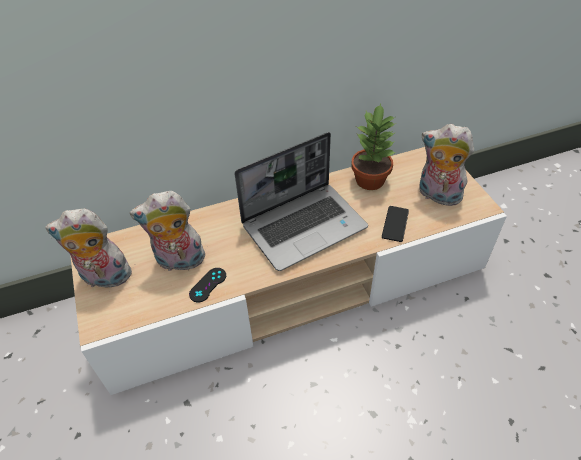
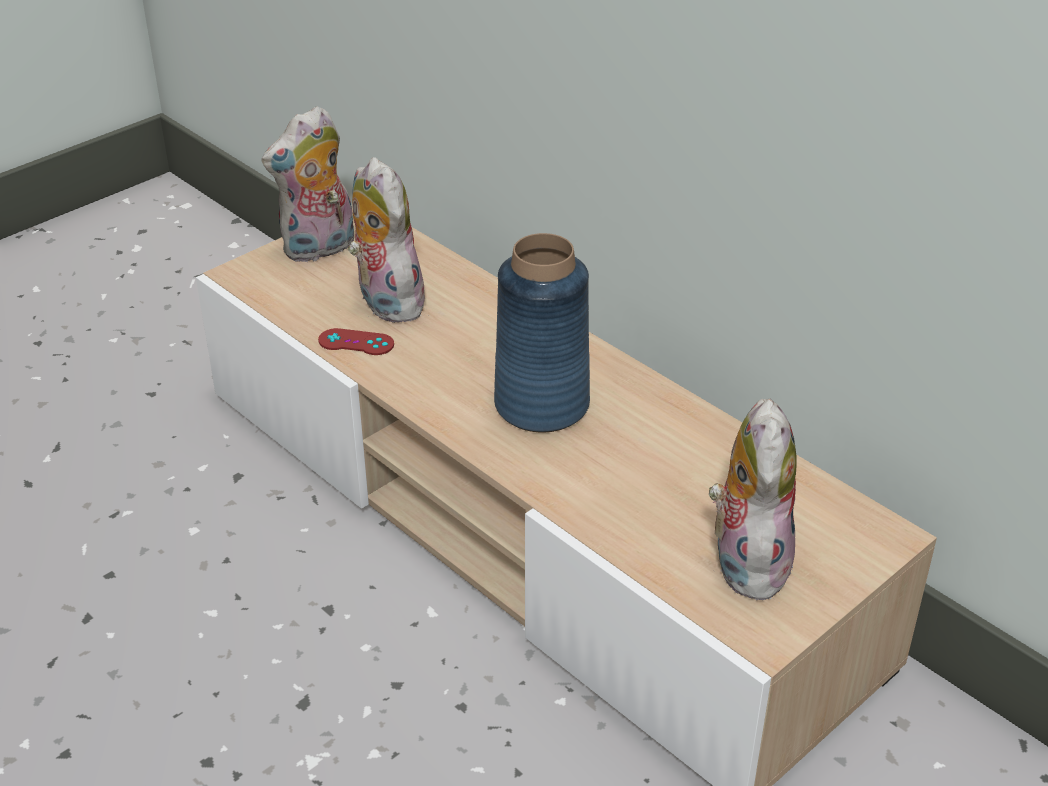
camera: 65 degrees right, 10 degrees down
(104, 278) = (319, 249): plush toy -> plush toy turned 105 degrees counterclockwise
(208, 285) = (356, 342): black game controller -> red game controller
(304, 225) = (542, 405): laptop -> blue vase
(371, 180) = (723, 457): potted plant -> none
(395, 224) = (620, 515): phone -> none

